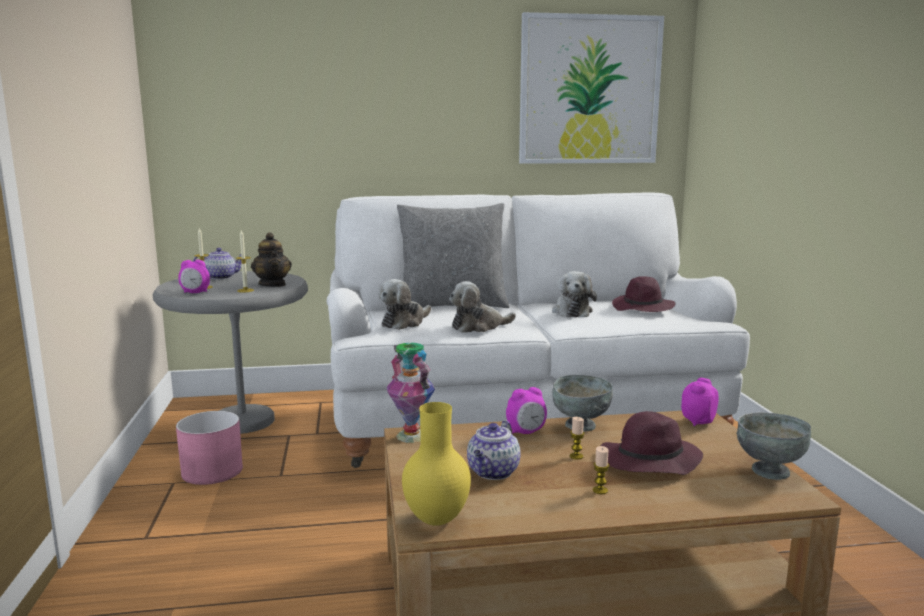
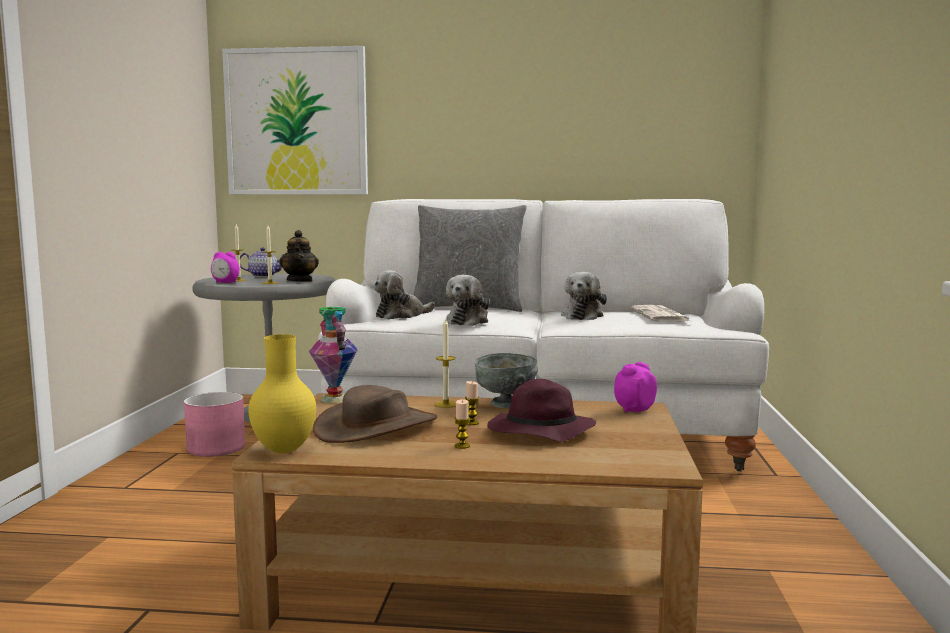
camera: 15 degrees right, 5 degrees down
(478, 327) = (469, 321): plush toy -> plush toy turned 60 degrees counterclockwise
(493, 472) = (377, 427): teapot -> brown hat
(526, 432) = (446, 404): alarm clock -> candle
(589, 90) = (642, 95): picture -> picture (296, 122)
(643, 308) = (661, 315): purple hat -> newspaper
(768, 471) = (659, 448): grey bowl -> none

